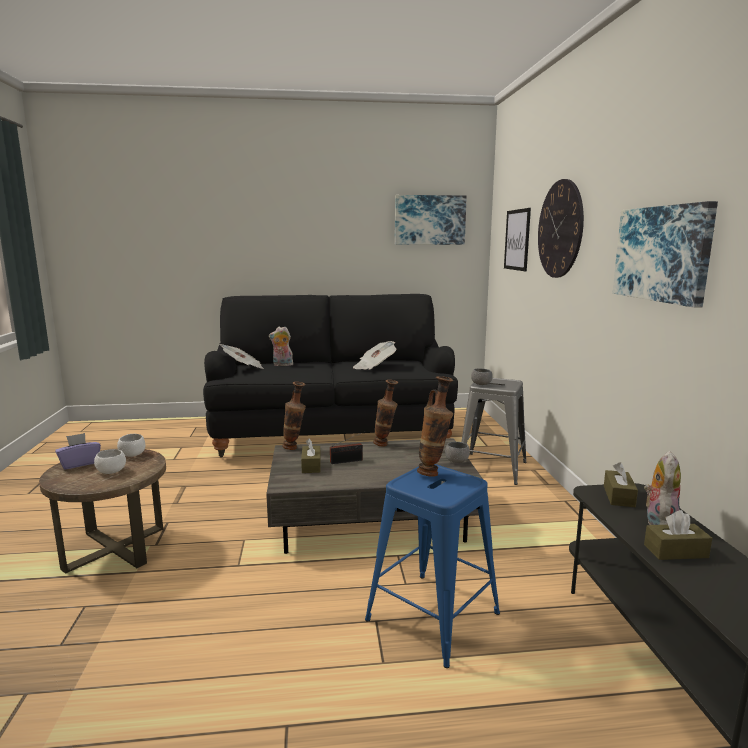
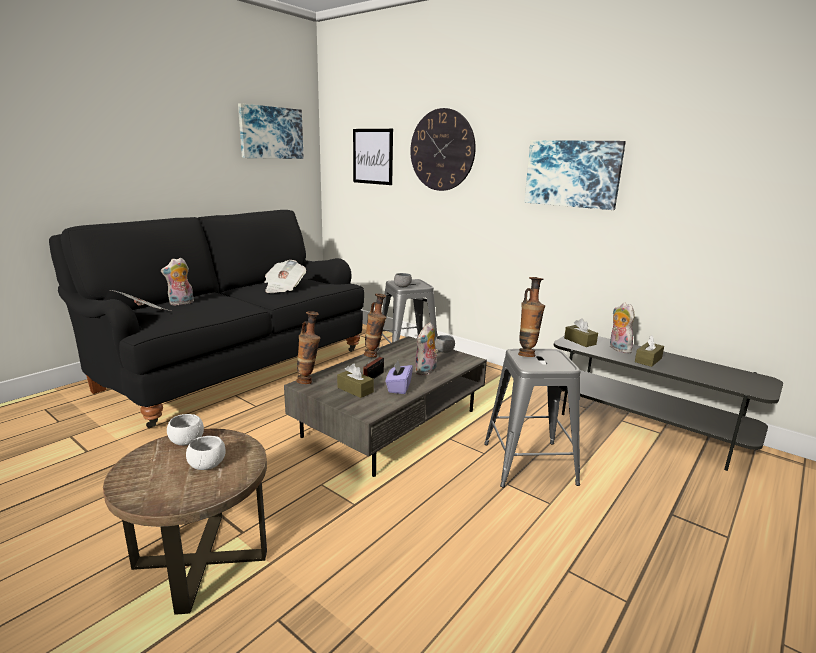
camera: 45 degrees left, 5 degrees up
(79, 463) = (139, 475): purple tissue box -> purple tissue box (399, 387)
(398, 472) = (426, 371): none -> plush toy
(432, 616) = (528, 463): blue stool -> grey stool

